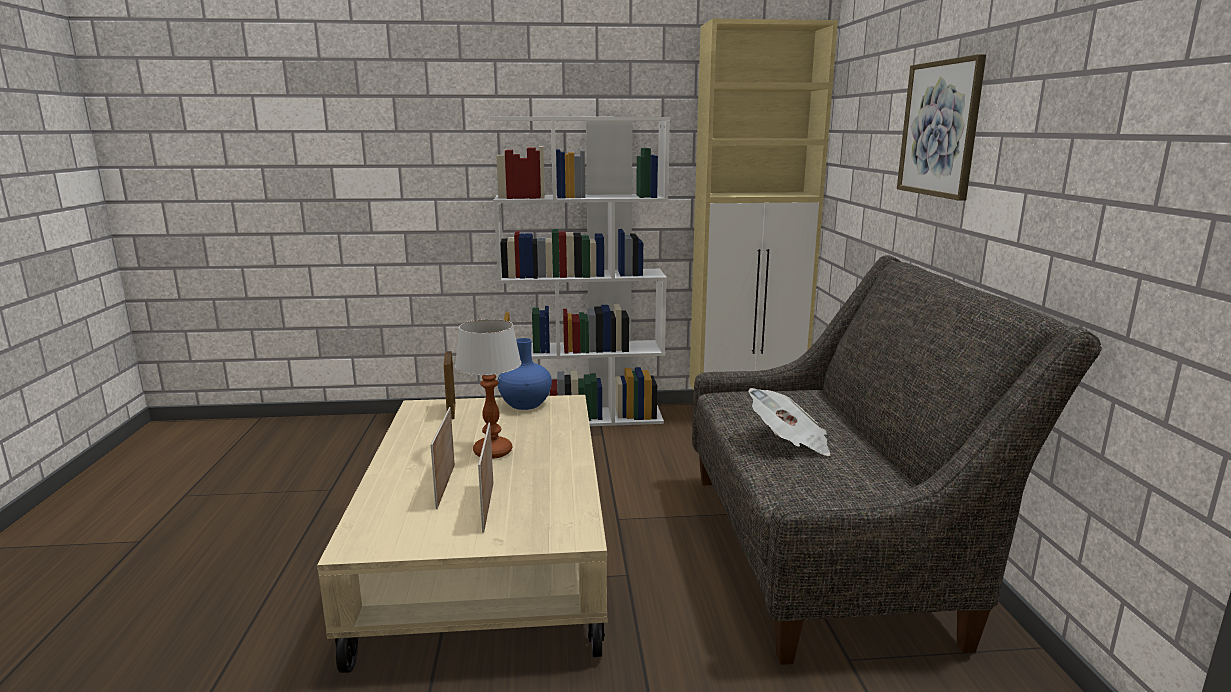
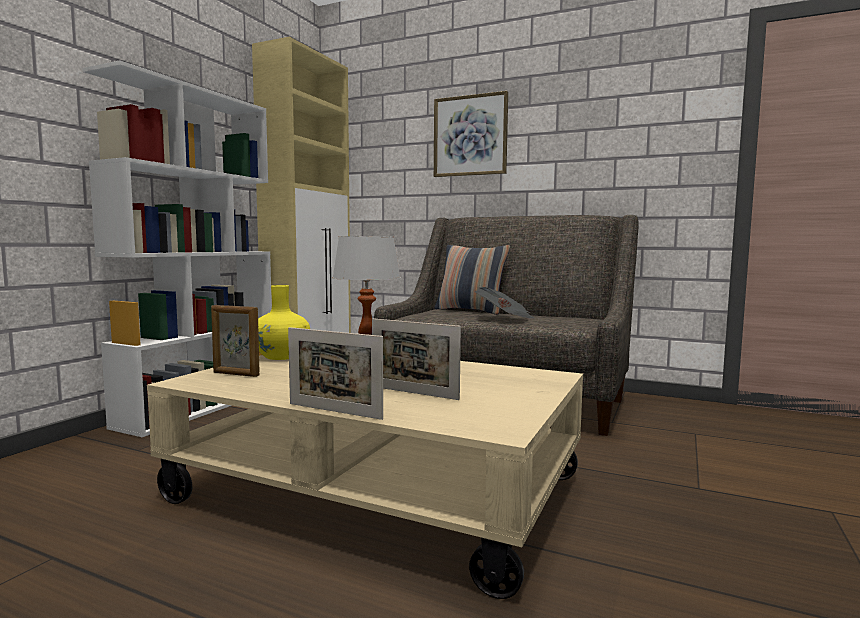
camera: 60 degrees left, 10 degrees down
(488, 506) = (477, 387): picture frame -> picture frame (334, 411)
(525, 404) = (281, 356): blue vase -> yellow vase
(832, 409) = (470, 311): none -> pillow

